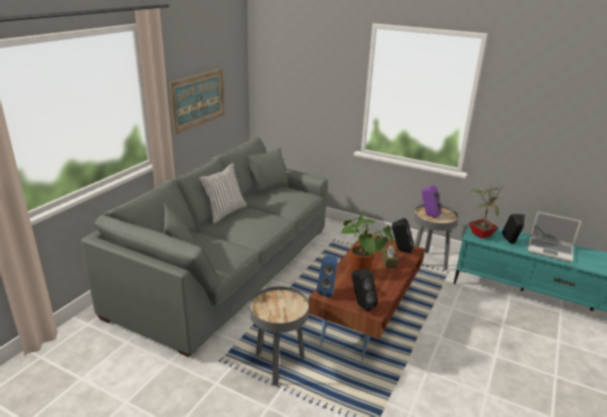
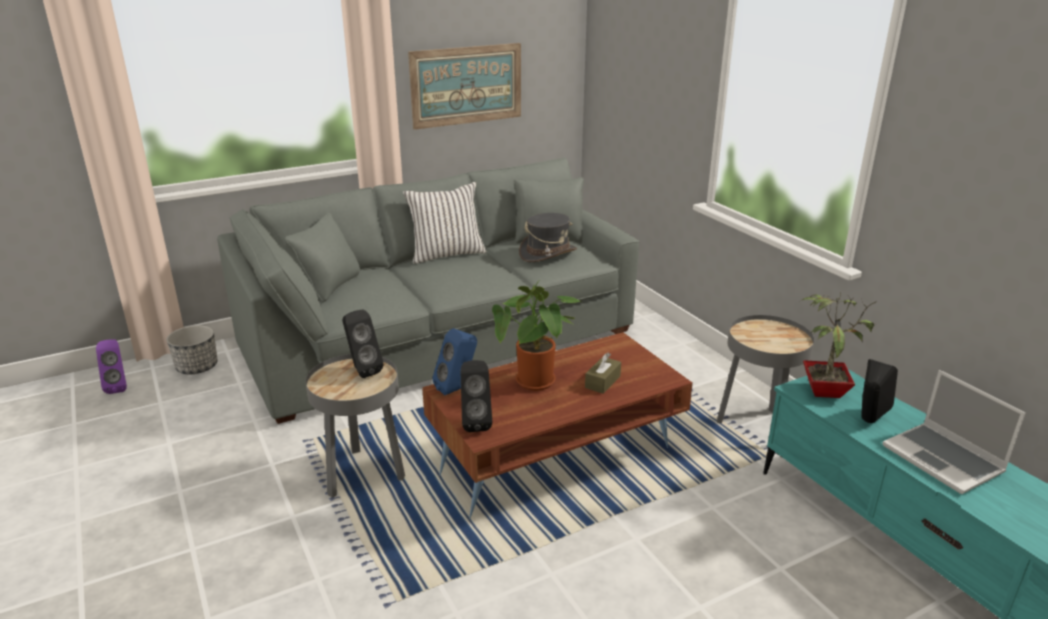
camera: 35 degrees right, 0 degrees up
(79, 343) = (197, 367): none -> planter
(283, 197) = (548, 253): none -> grey hat
(400, 250) = (645, 373): black speaker -> black speaker (362, 370)
(428, 215) = (756, 334): purple speaker -> purple speaker (119, 387)

